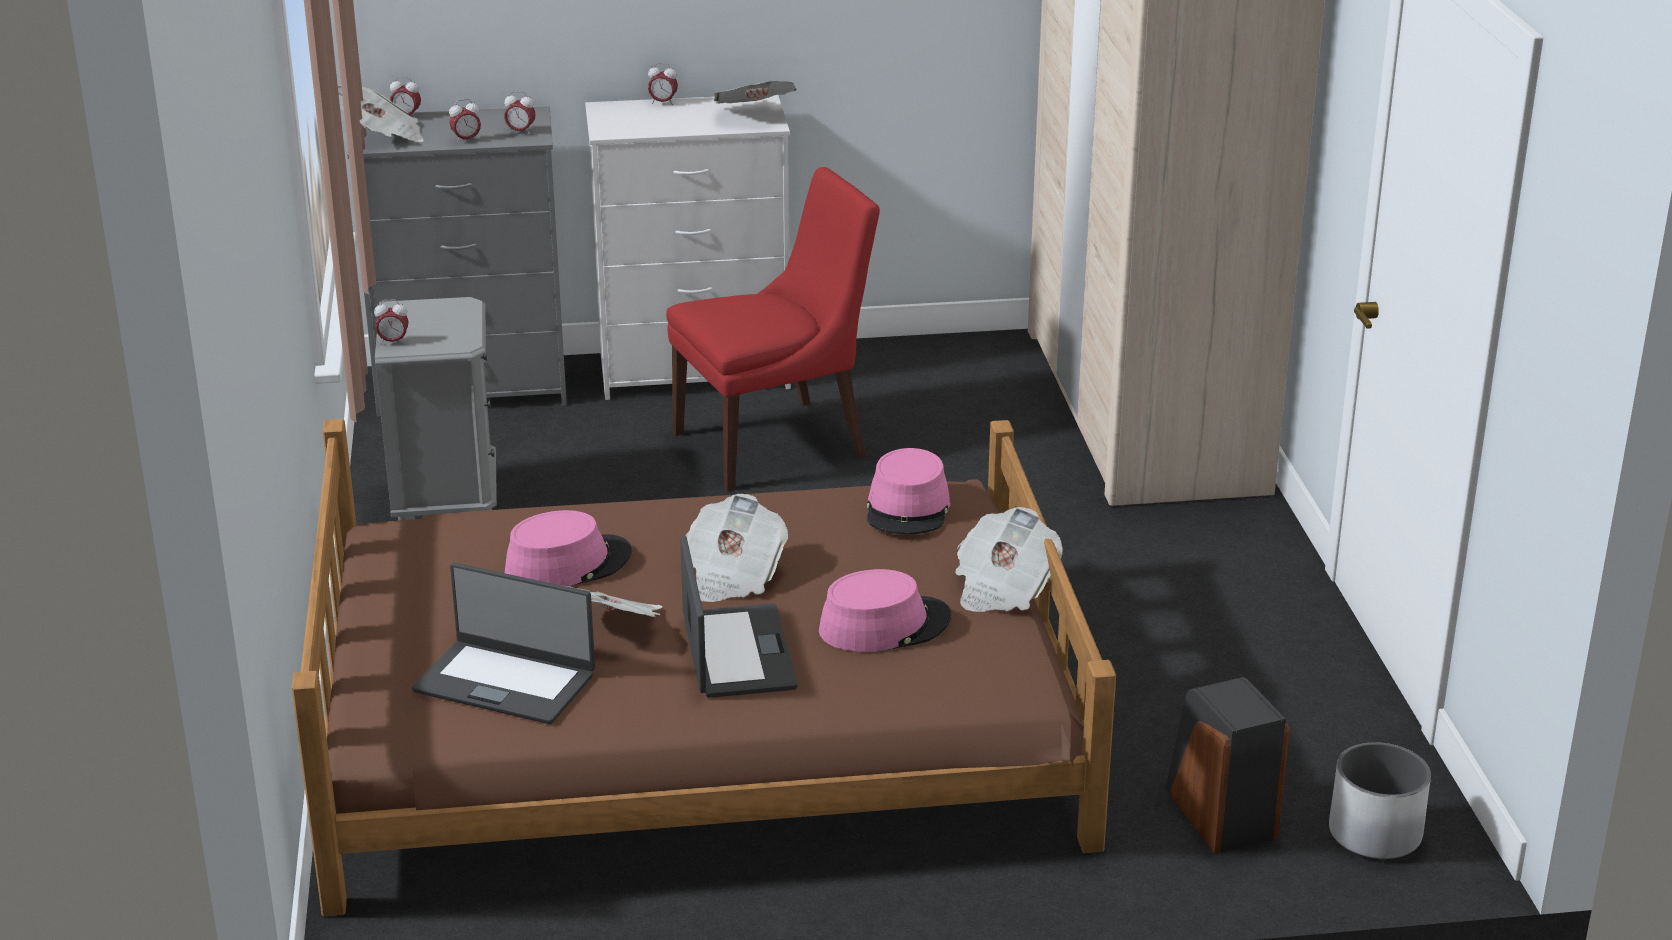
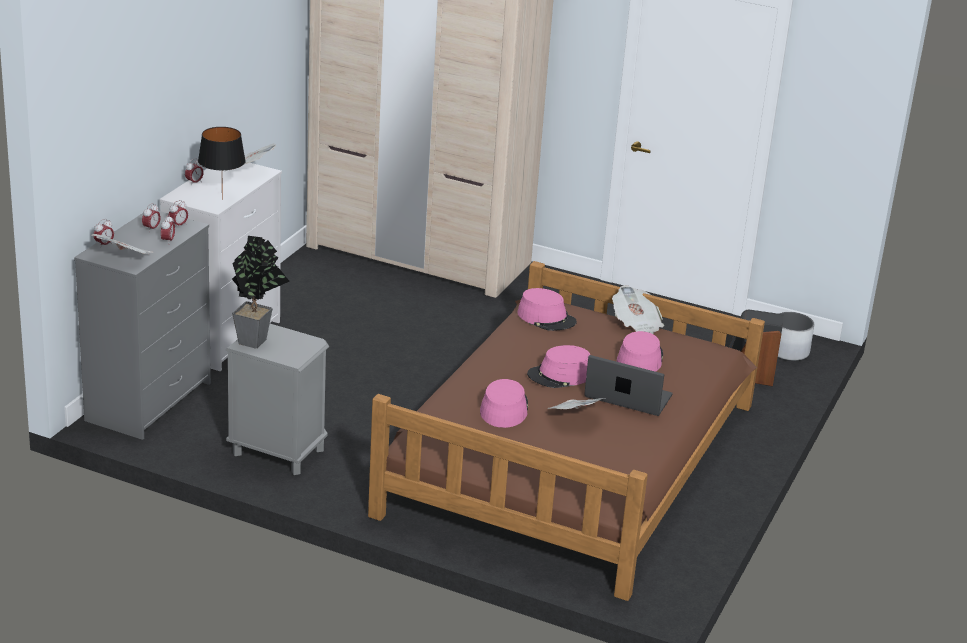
camera: 60 degrees left, 0 degrees up
(393, 342) = (286, 358): alarm clock -> alarm clock (151, 229)
(423, 310) = (257, 340): none -> potted plant
(506, 681) = (596, 456): laptop -> none
(638, 128) = (221, 199): none -> black table lamp
(732, 575) = (560, 375): newspaper -> pink hat
(776, 443) = (332, 346): red chair -> none

